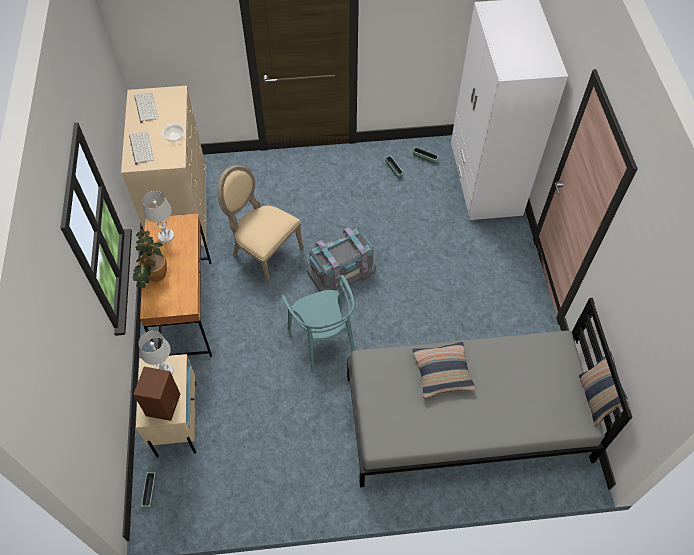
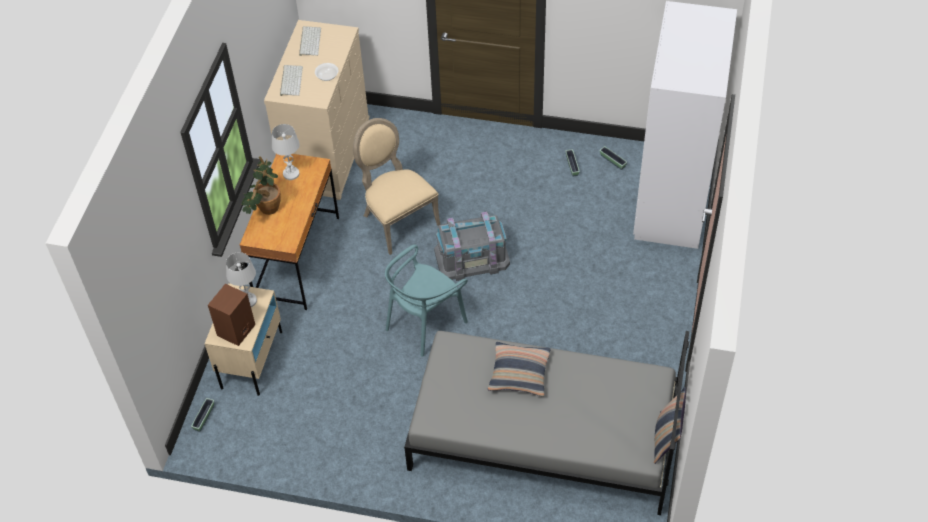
camera: 20 degrees right, 5 degrees down
(323, 340) = (425, 323): turquoise chair -> turquoise chair turned 45 degrees clockwise

